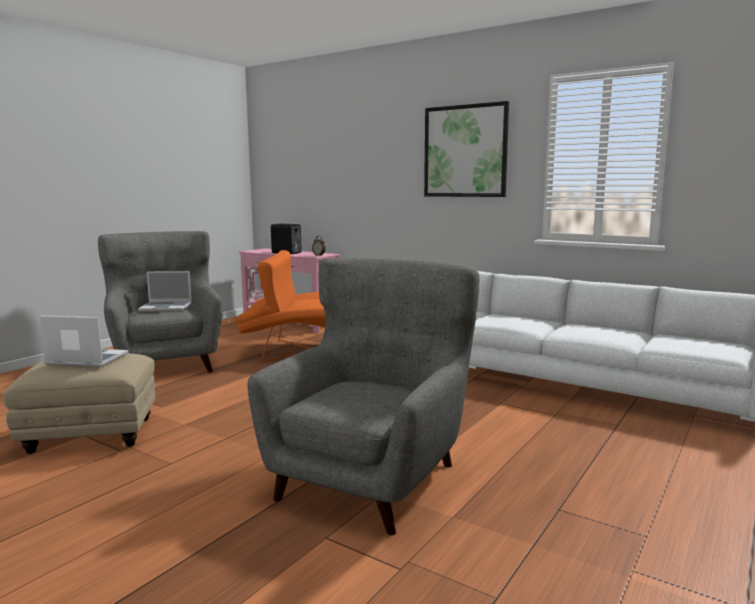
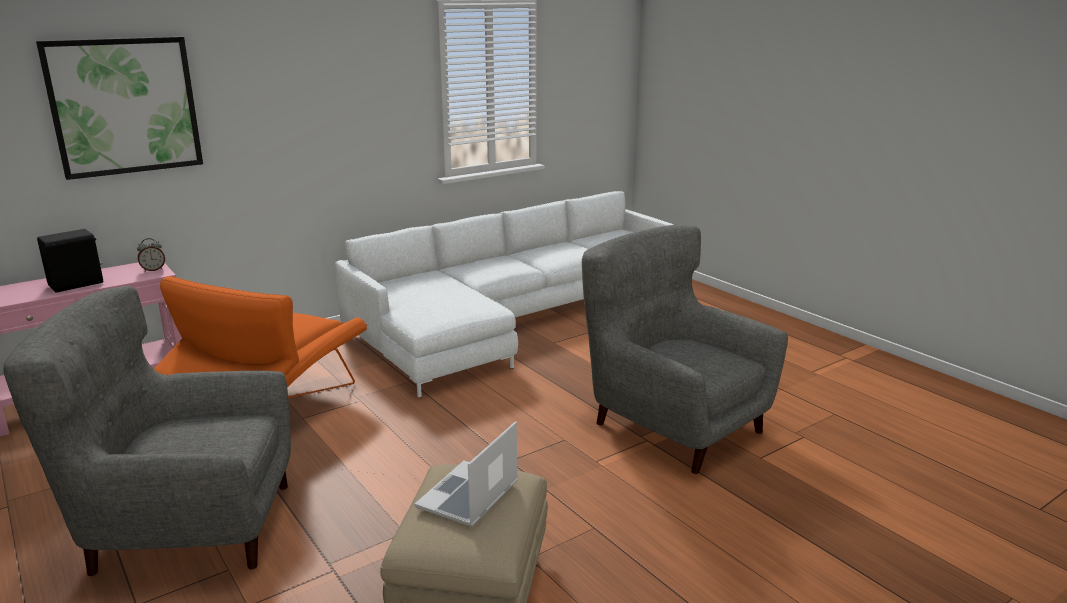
camera: 70 degrees left, 10 degrees up
(166, 307) = (178, 435): laptop -> none
(465, 151) = (349, 86): picture -> picture (124, 106)

